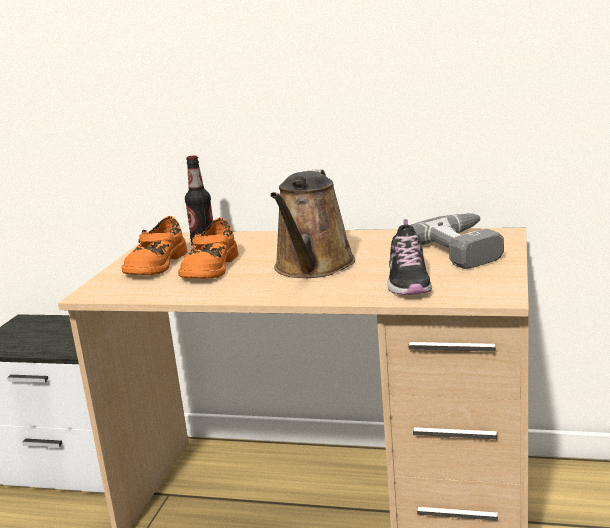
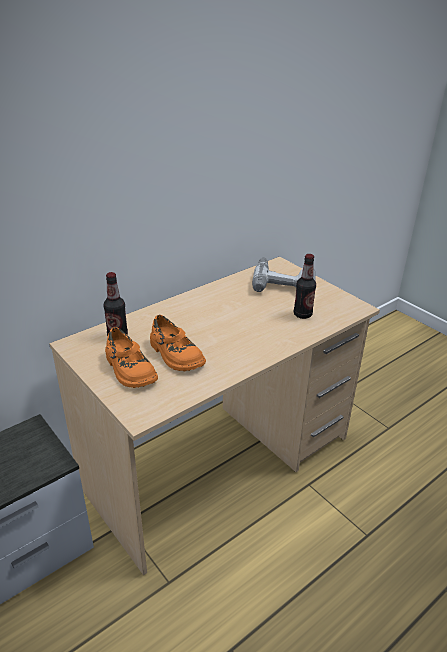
camera: 55 degrees left, 15 degrees up
(312, 267) = (236, 326): brown watering can -> none
(408, 280) = (302, 314): shoe -> bottle

